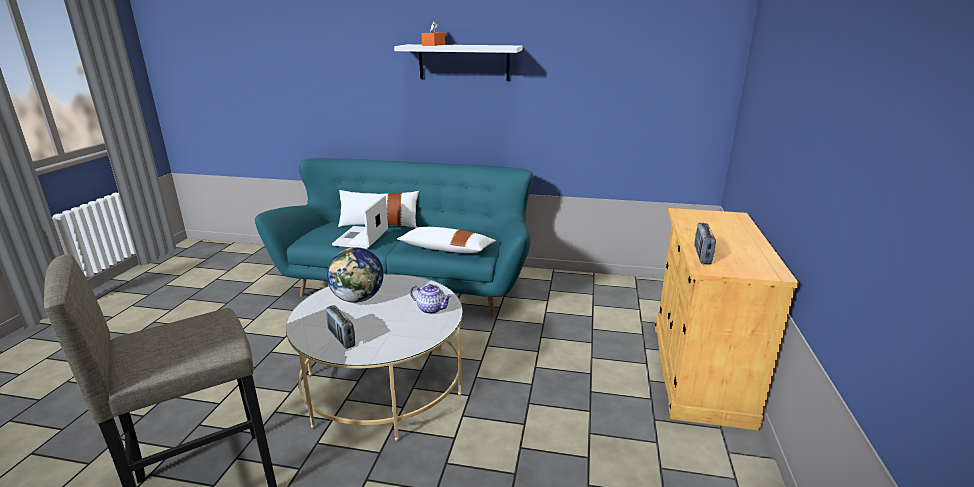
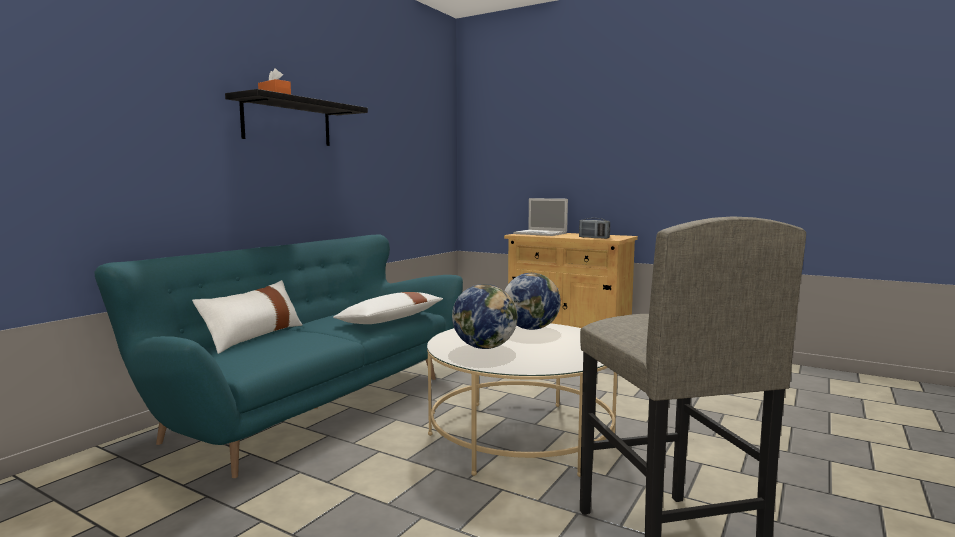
camera: 70 degrees left, 15 degrees down
(341, 338) = (568, 355): radio -> none
(361, 238) = (295, 344): laptop -> laptop (541, 233)
(432, 309) = (531, 328): teapot -> globe
(463, 62) = (287, 122): white shelf -> black shelf

